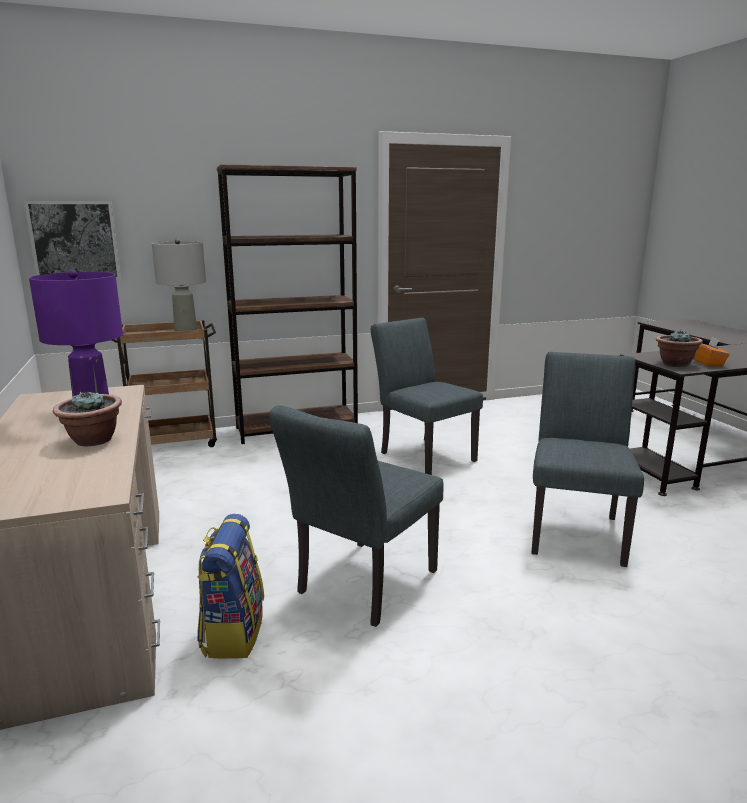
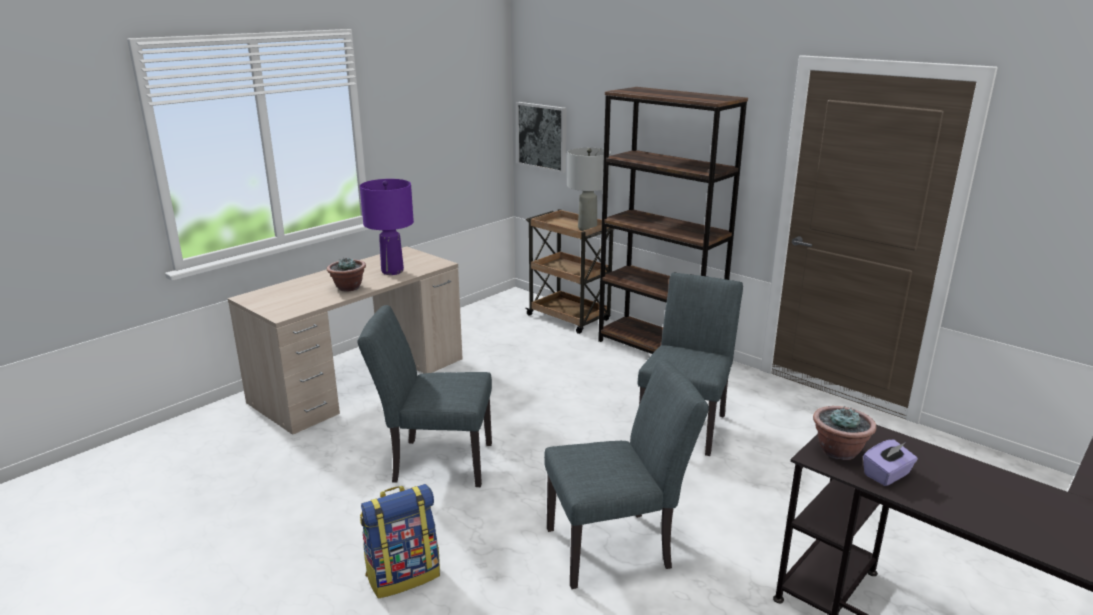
camera: 60 degrees right, 5 degrees up
(232, 632) = (356, 435): backpack -> backpack (403, 575)
(708, 363) = (887, 475): orange tissue box -> purple tissue box

